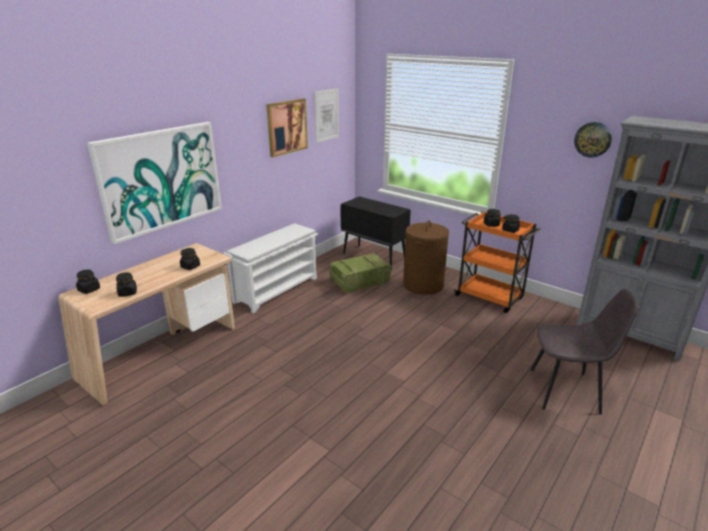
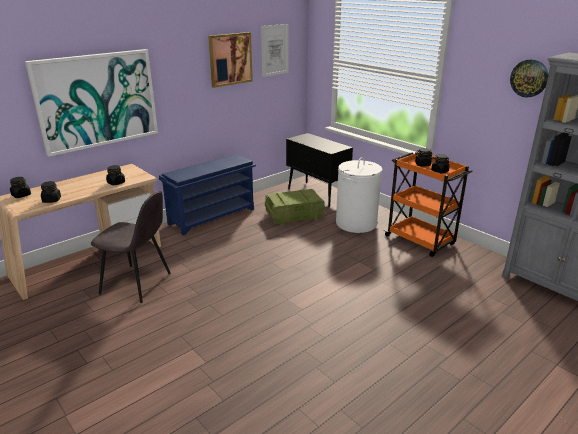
camera: 10 degrees right, 0 degrees up
(276, 289) = (212, 216): white shoe rack -> blue shoe rack
(423, 285) = (356, 223): brown laundry basket -> white laundry basket
(566, 391) = (465, 337): grey chair -> grey chair (137, 284)

